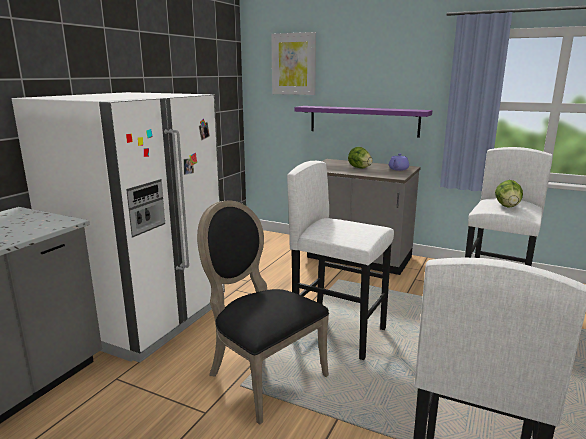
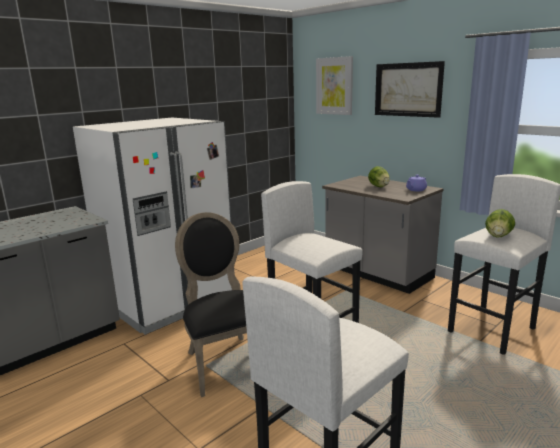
camera: 20 degrees right, 0 degrees up
(363, 121) = (393, 140): purple shelf -> none
(380, 68) = (408, 89): none -> picture

